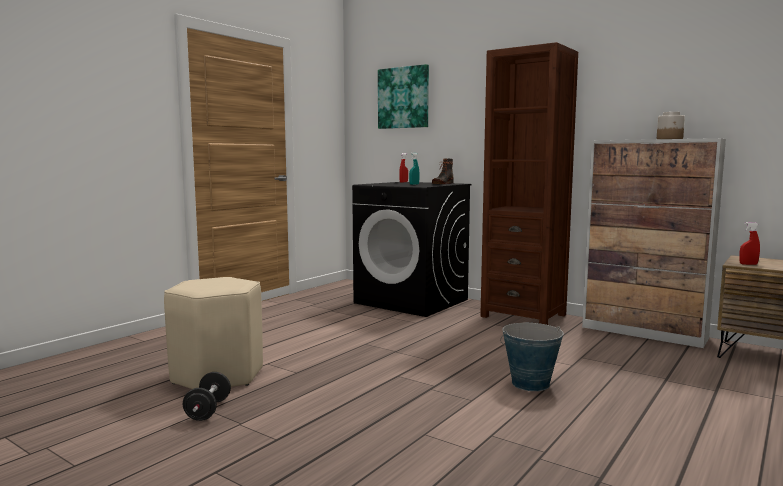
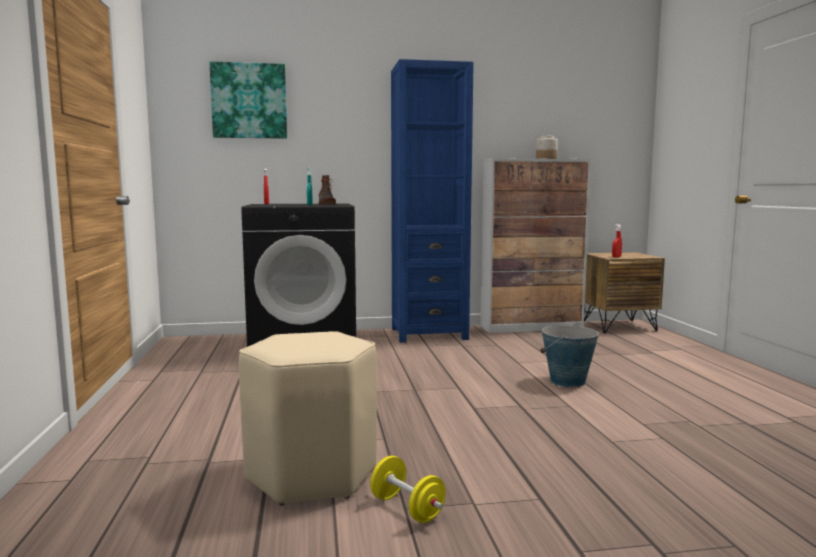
camera: 45 degrees left, 0 degrees up
(208, 410) = (407, 508): black dumbbell -> yellow dumbbell
(523, 315) = (429, 334): brown bookcase -> blue bookcase

